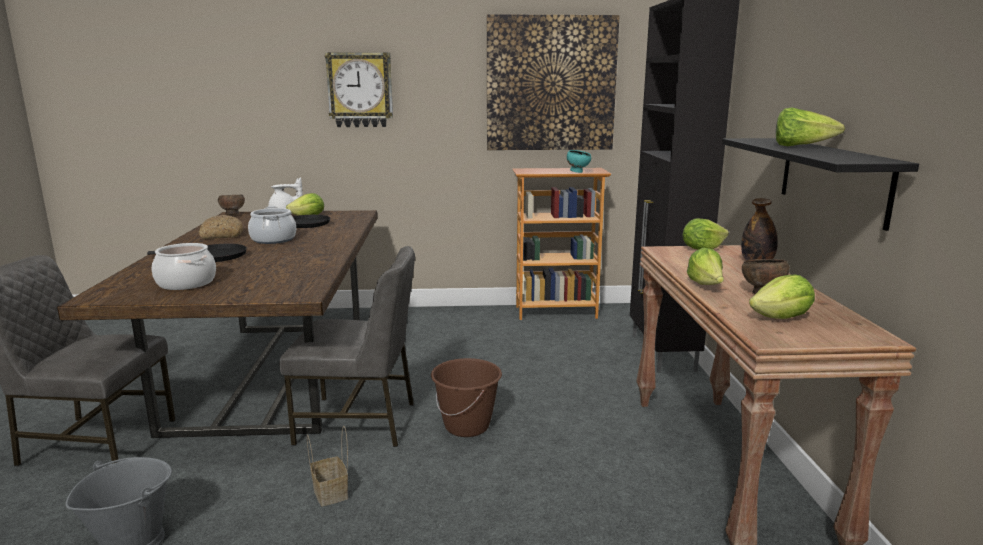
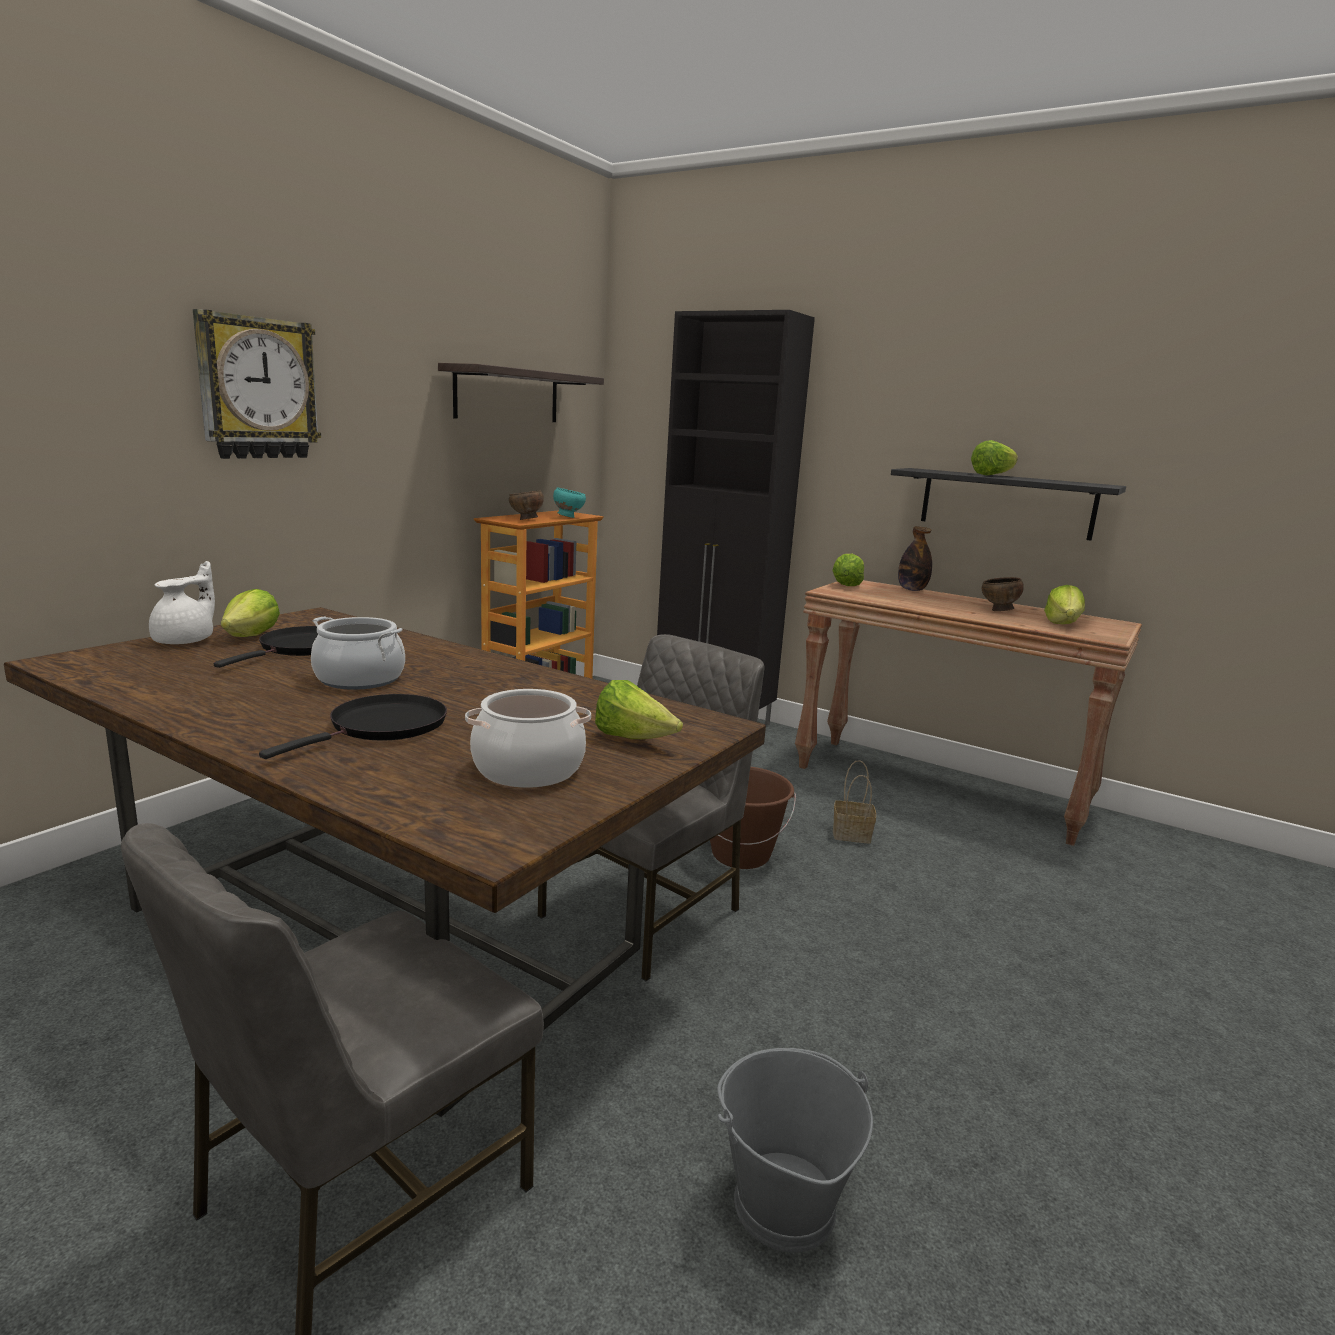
camera: 55 degrees left, 0 degrees up
(221, 235) = (228, 697): bread -> none
(232, 215) = (66, 662): brown bowl -> brown bowl (526, 520)
(331, 493) = (804, 987): basket -> basket (853, 834)
(551, 84) = (507, 395): picture -> shelf
(706, 286) = (961, 613): lettuce -> lettuce (633, 739)

